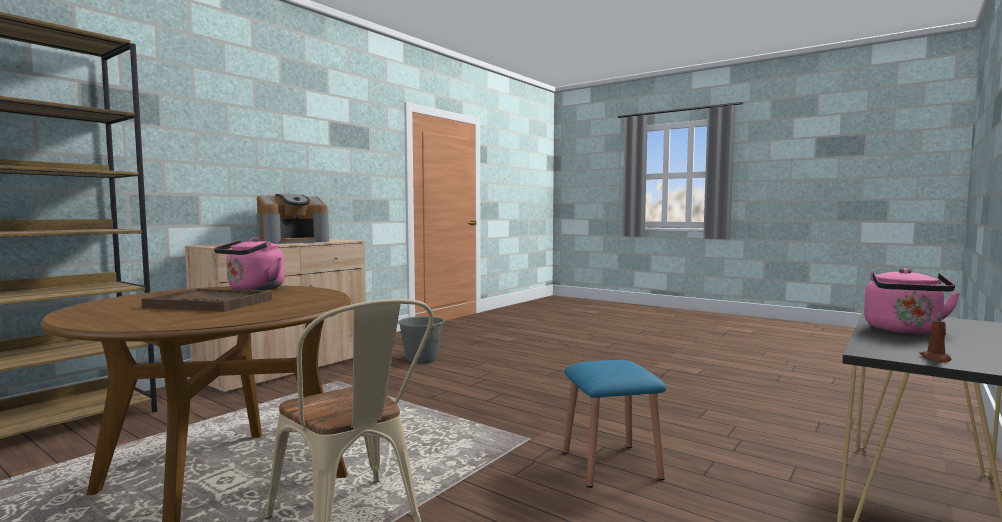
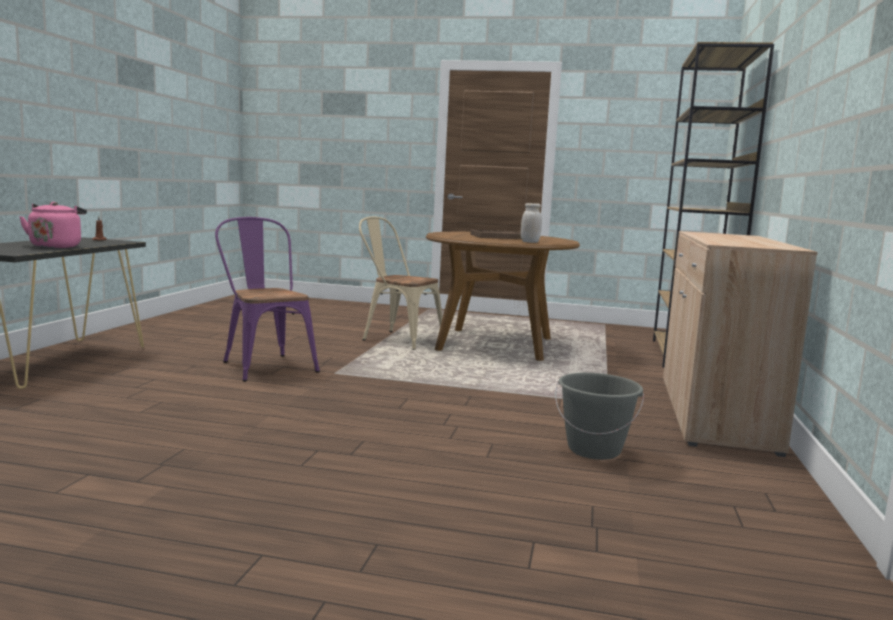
camera: 155 degrees right, 5 degrees up
(253, 289) = (530, 242): pink kettle -> white jar
(293, 242) = (741, 240): coffee machine -> none
(611, 465) = (265, 365): blue stool -> purple chair

